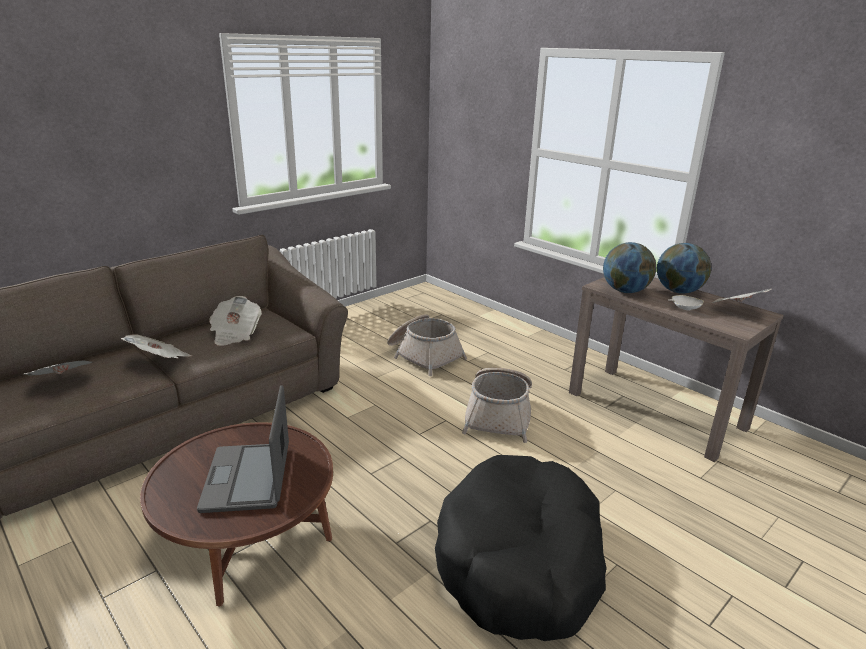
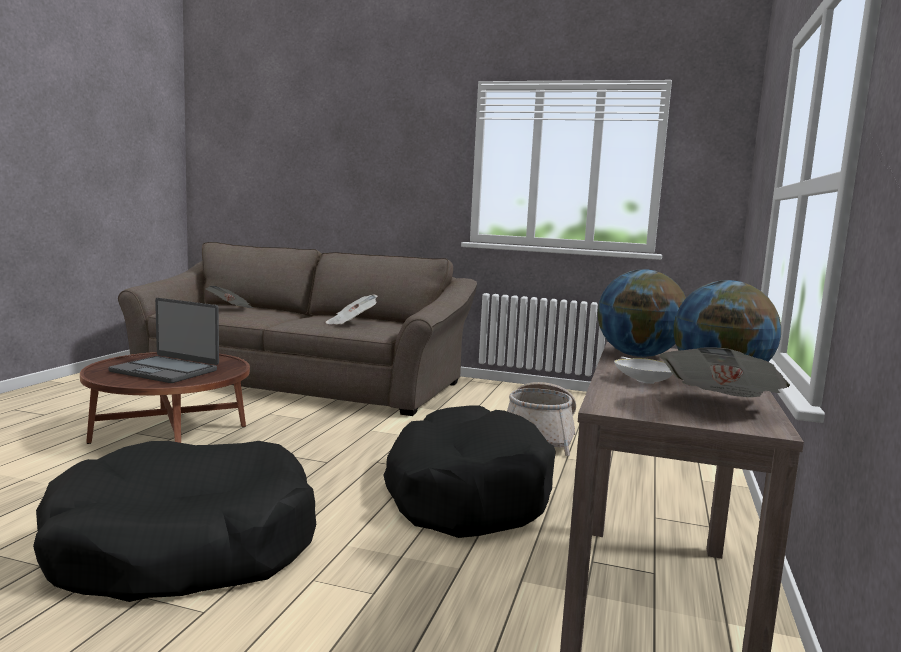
camera: 60 degrees right, 15 degrees down
(160, 360) = (284, 318): newspaper -> none
(248, 478) = (165, 371): laptop -> laptop turned 120 degrees counterclockwise
(499, 415) = (466, 493): basket -> black dog bed

